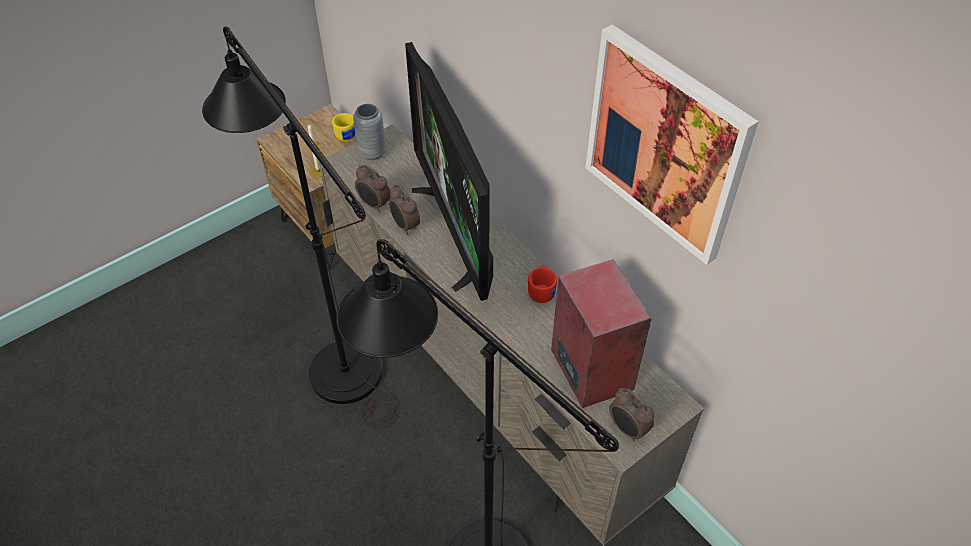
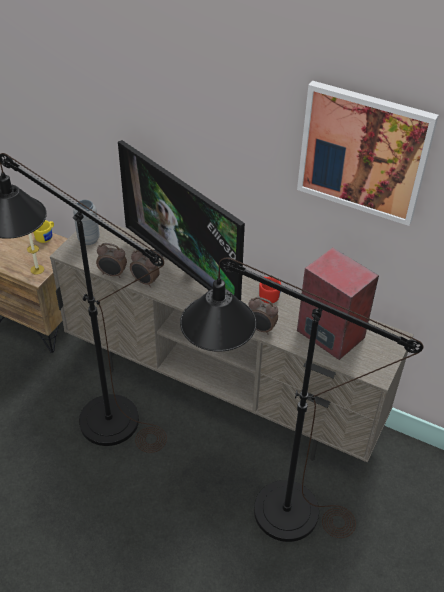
camera: 25 degrees left, 5 degrees down
(627, 429) = (375, 363): alarm clock -> alarm clock (260, 329)

